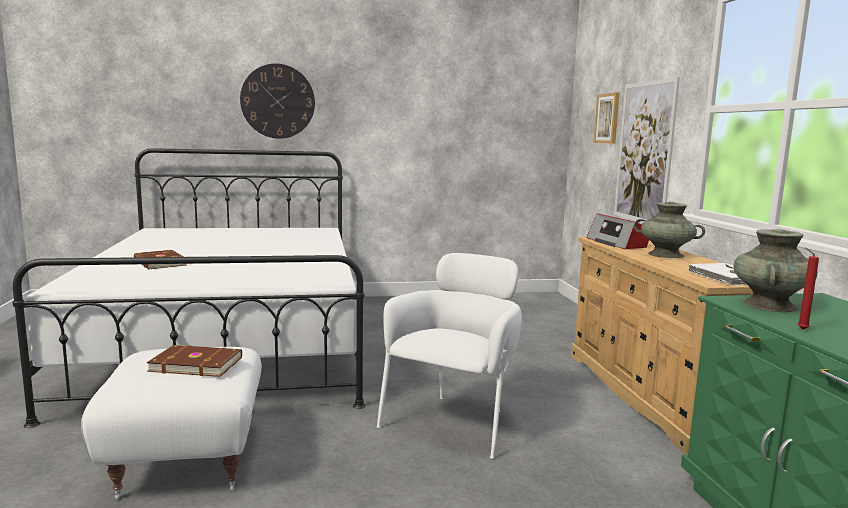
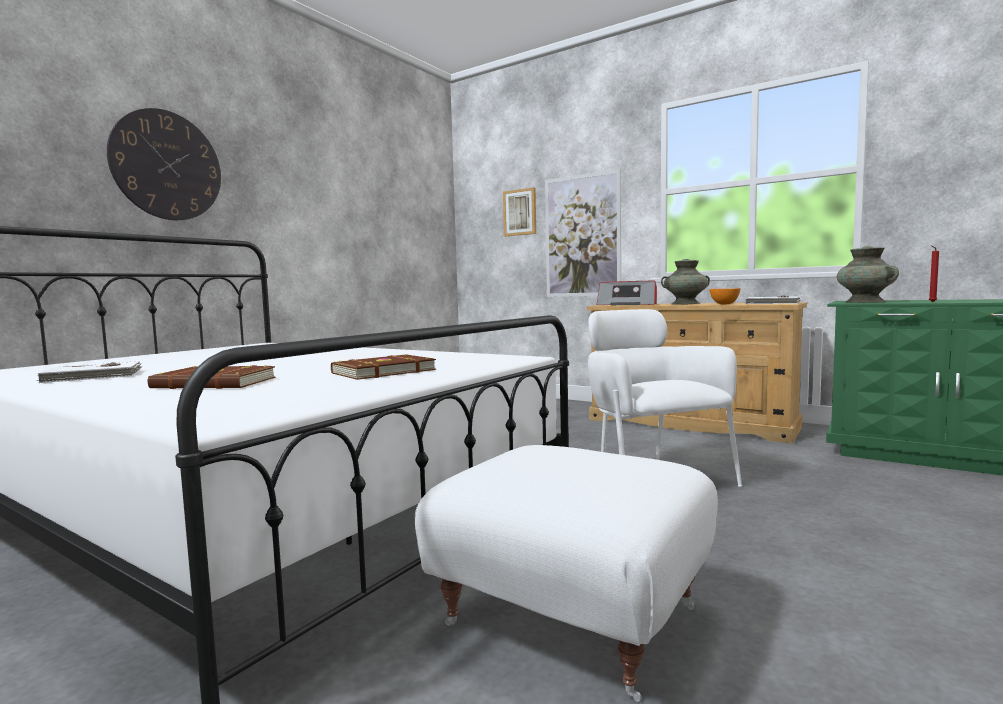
camera: 45 degrees left, 5 degrees down
(163, 243) = (93, 376): none -> white book
(196, 364) = (582, 460): brown book -> brown book (382, 372)
(673, 266) = (724, 304): none -> orange bowl

